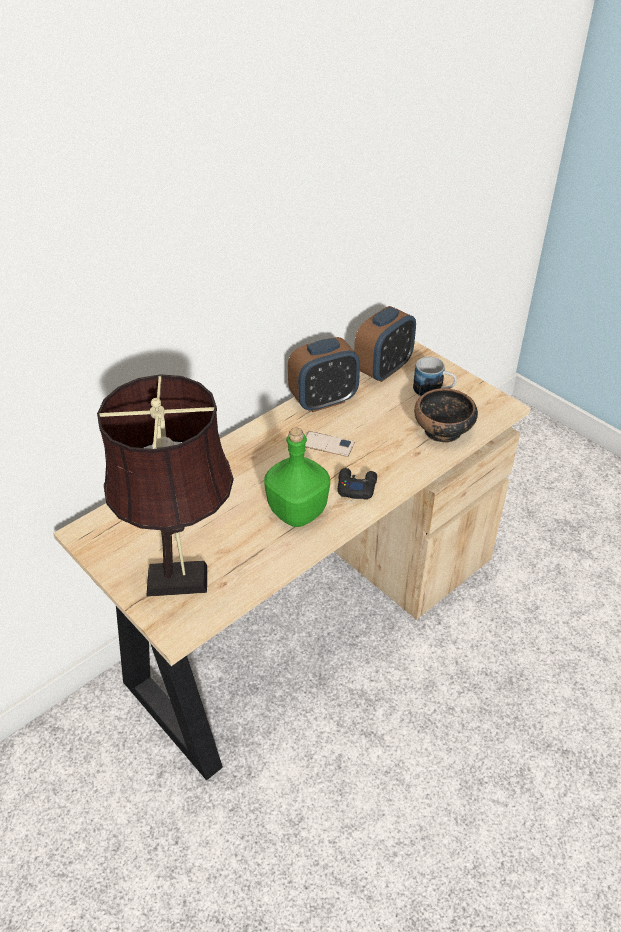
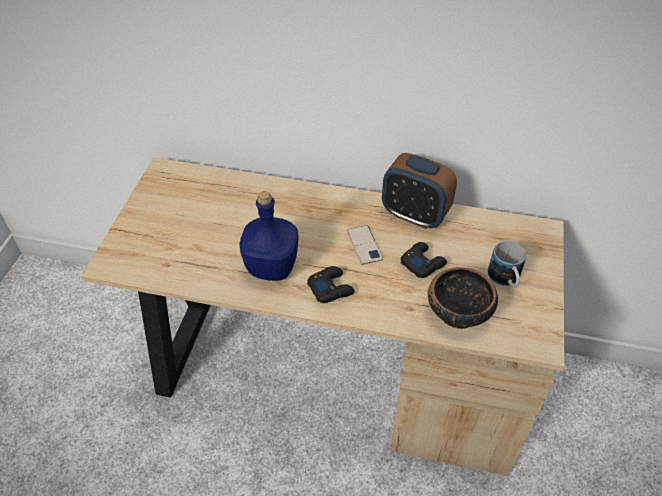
camera: 55 degrees right, 5 degrees up
(184, 580) = (156, 242): brown table lamp -> none
(296, 511) = (272, 266): green bottle -> blue bottle
(378, 423) = (422, 263): none -> black game controller
(383, 369) = (496, 231): alarm clock -> none

